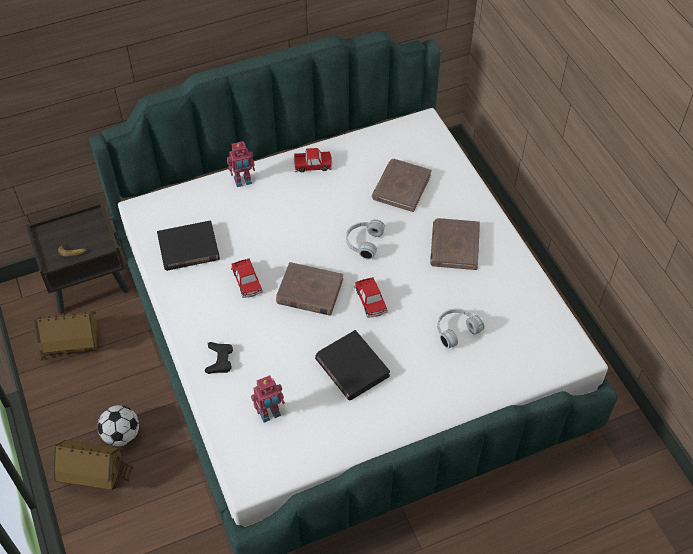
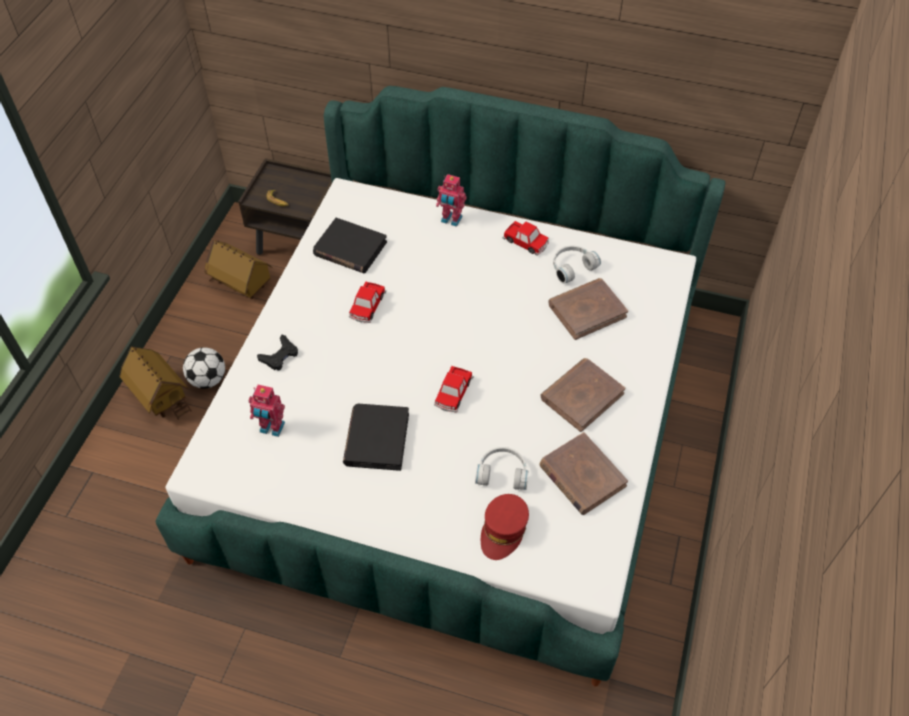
camera: 40 degrees right, 0 degrees up
(309, 291) = (409, 349): brown book -> brown book (581, 476)
(363, 242) = (500, 337): white headphones -> white headphones (571, 267)
(493, 366) = (503, 531): none -> red cap

